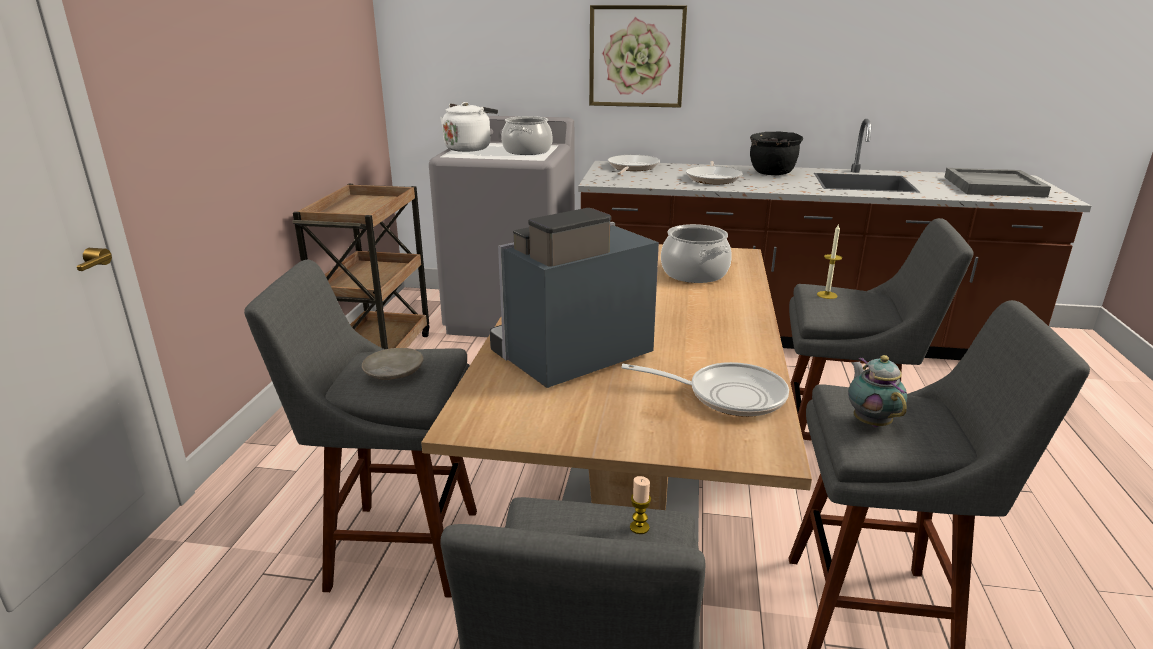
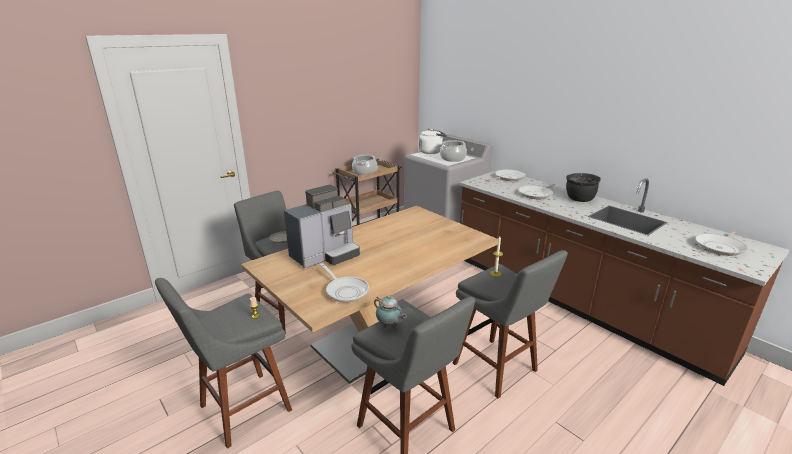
camera: 40 degrees right, 0 degrees up
(569, 357) = (325, 255): coffee machine -> coffee machine turned 135 degrees clockwise
(636, 56) = (526, 116): picture -> none
(694, 273) = (440, 240): cooking pot -> cooking pot (364, 172)
(870, 422) = (389, 327): teapot -> teapot turned 105 degrees clockwise
(994, 186) = (720, 247): grey tray -> frying pan

